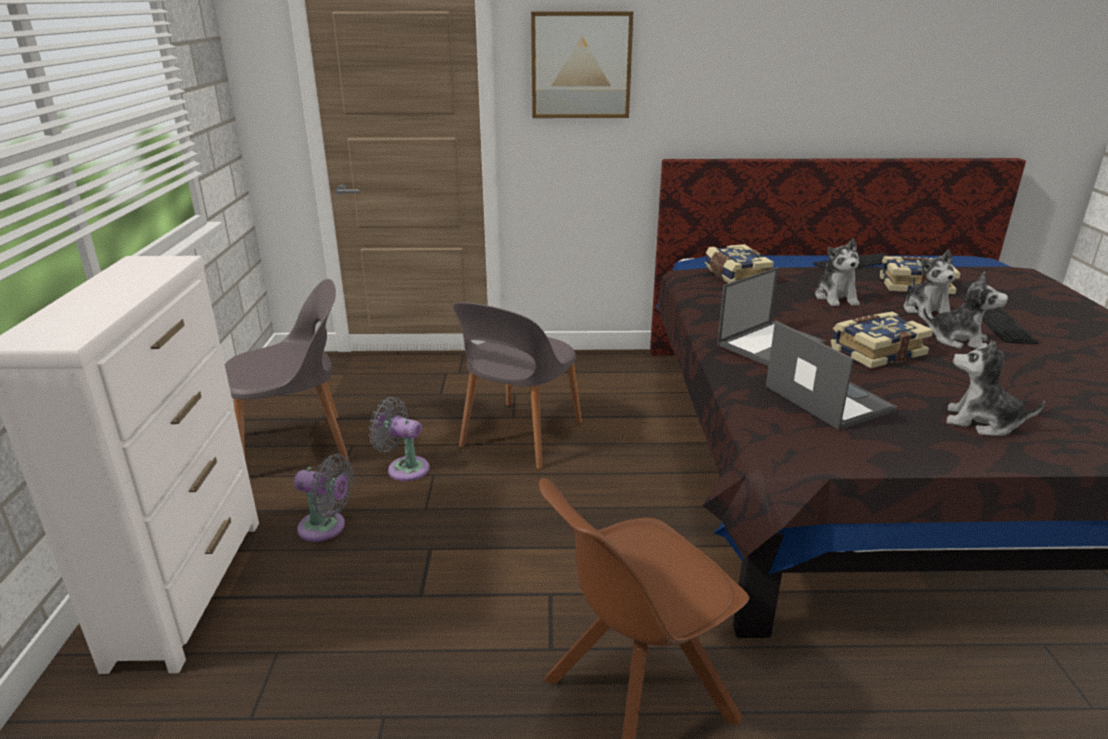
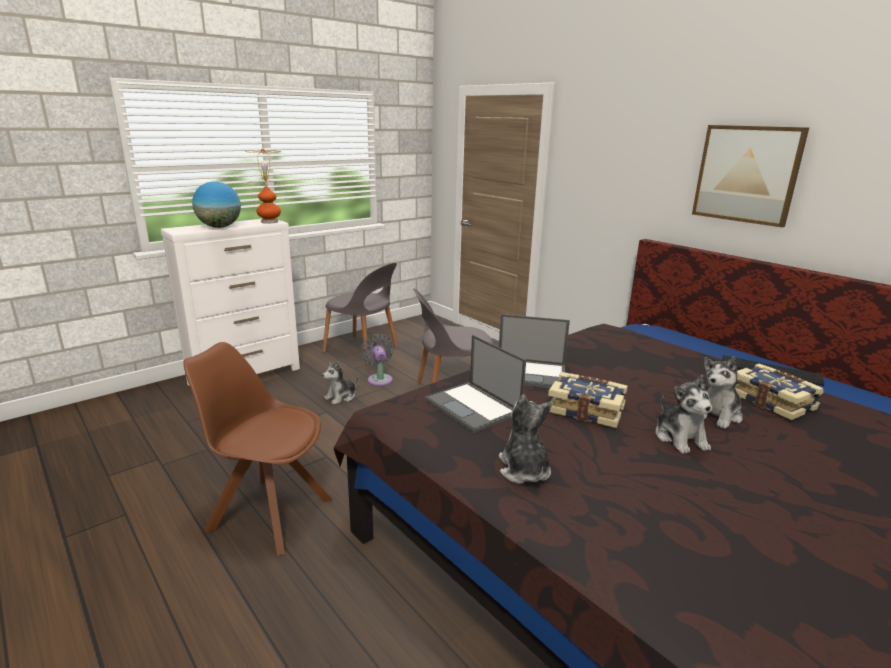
camera: 50 degrees right, 5 degrees down
(108, 303) = (219, 227): none -> globe
(164, 264) = (269, 222): none -> table lamp
(326, 528) = (312, 383): grey fan -> none
(581, 65) = (598, 159): picture -> picture (747, 174)
(735, 276) = (629, 339): book -> none
(826, 398) = (473, 407): laptop -> laptop turned 120 degrees clockwise
(836, 298) = (665, 377): plush toy -> plush toy (341, 397)
(998, 321) = (772, 451): keyboard -> none

